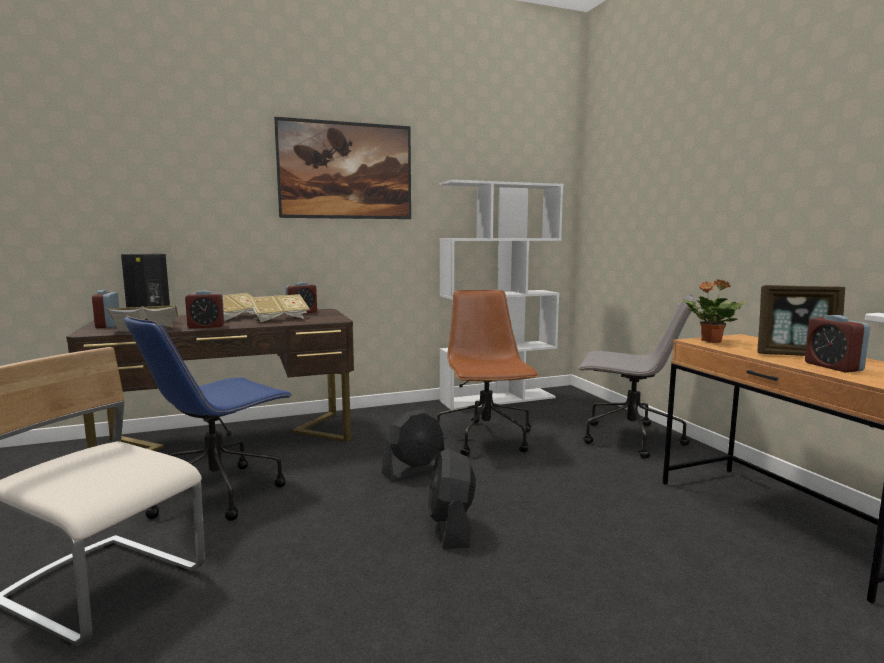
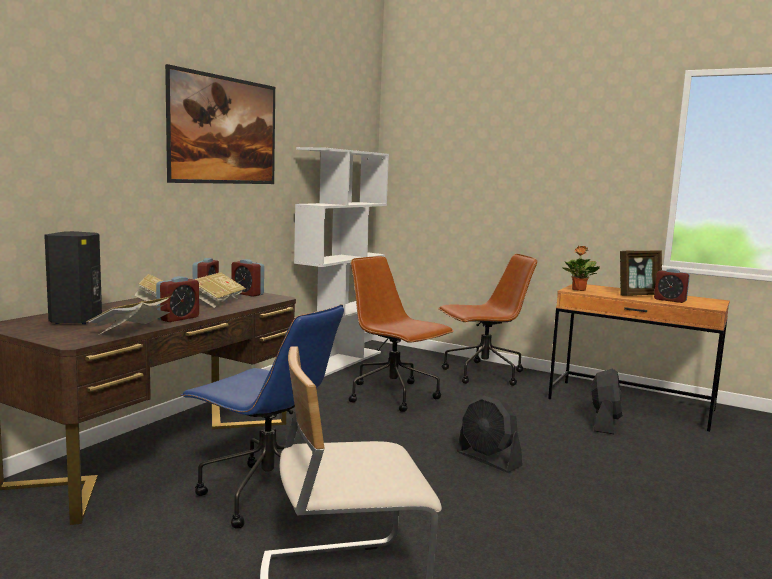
camera: 40 degrees left, 0 degrees up
(108, 325) = (44, 331): alarm clock -> alarm clock (247, 294)
(219, 492) = (265, 494): blue office chair -> blue office chair turned 60 degrees counterclockwise
(415, 471) = (391, 432): black fan -> black fan (604, 423)
(628, 439) = (482, 374): grey office chair -> brown office chair

